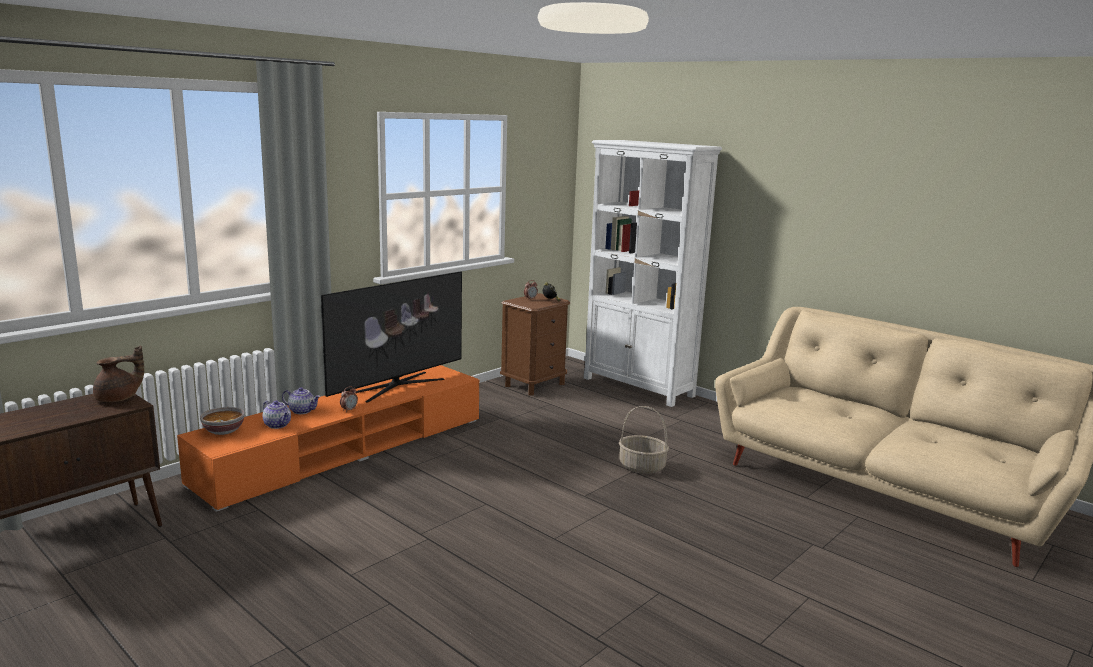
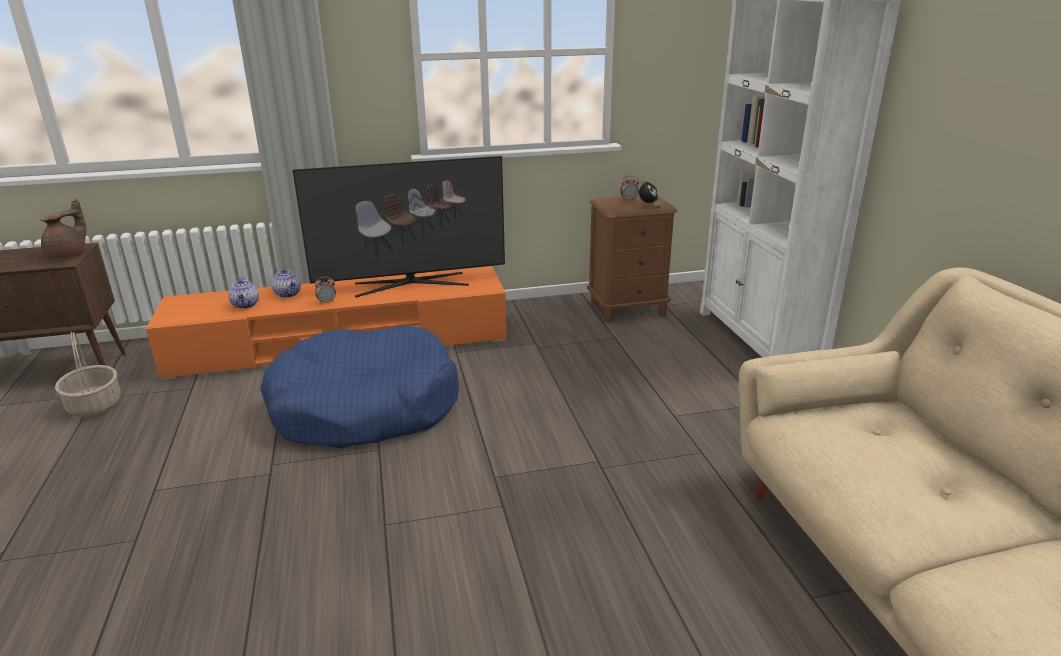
camera: 35 degrees right, 10 degrees up
(119, 399) = (69, 254): brown teapot -> brown teapot turned 60 degrees counterclockwise
(223, 430) = (199, 300): bowl -> none
(435, 483) = (365, 407): none -> blue dog bed
(641, 467) = (617, 458): basket -> basket (94, 406)

